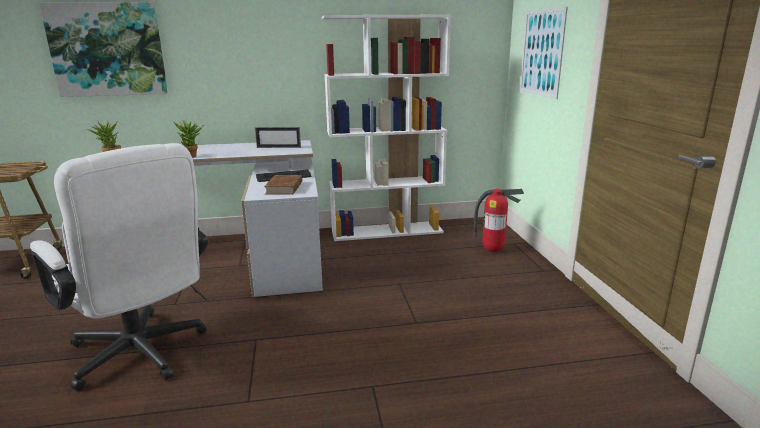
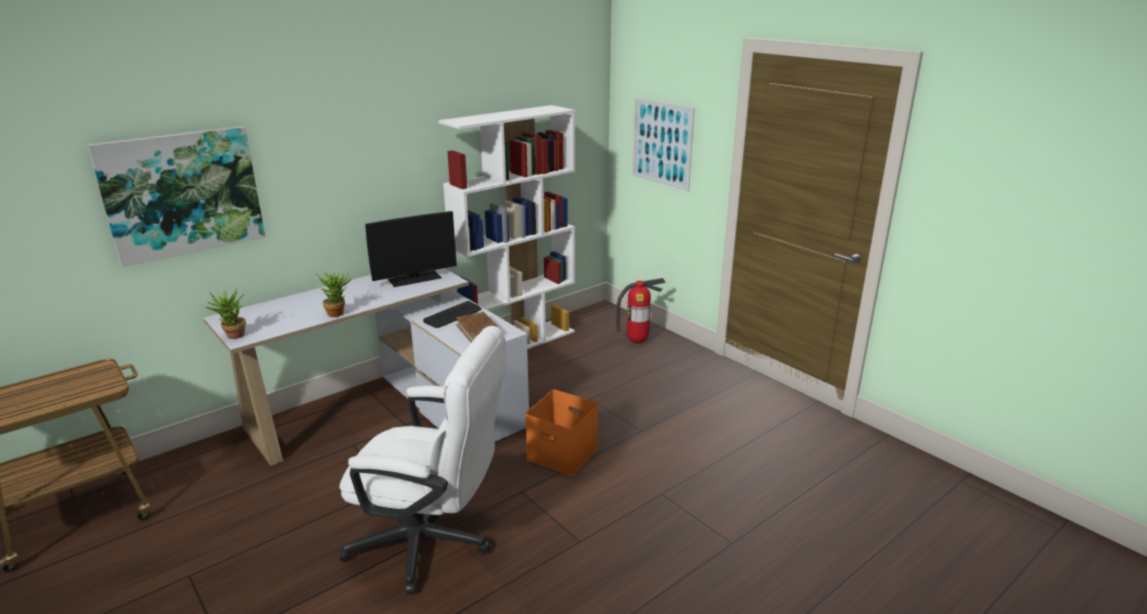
camera: 30 degrees left, 5 degrees up
(278, 147) = (415, 278): picture frame -> monitor
(323, 320) = (560, 454): none -> orange storage box

